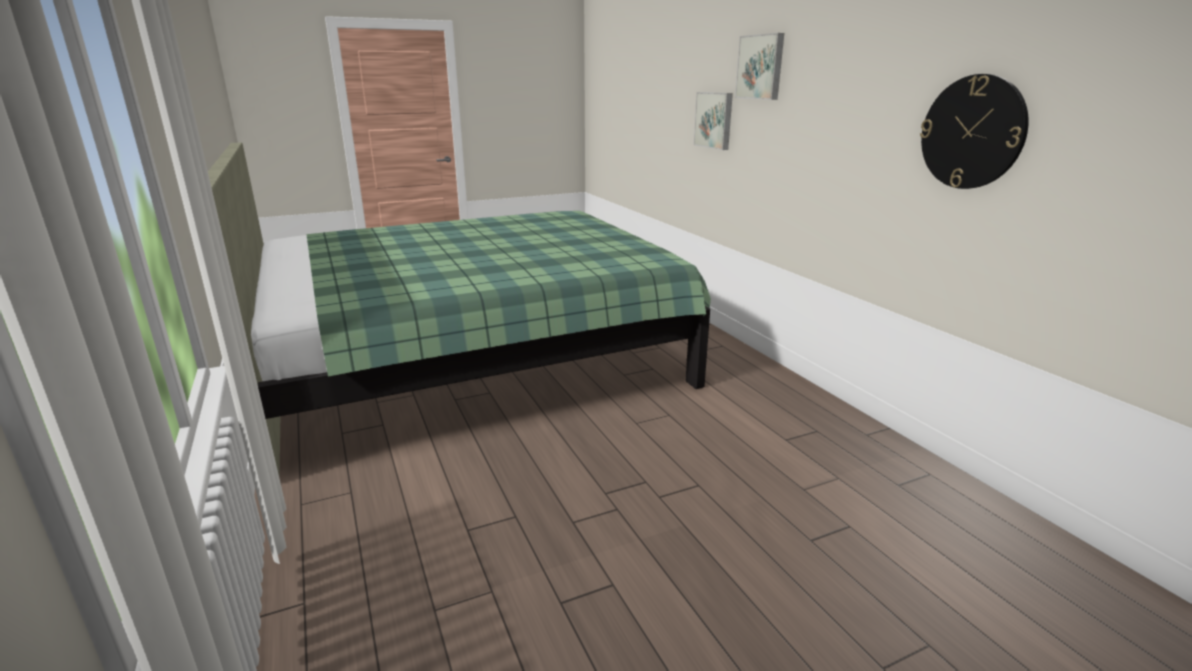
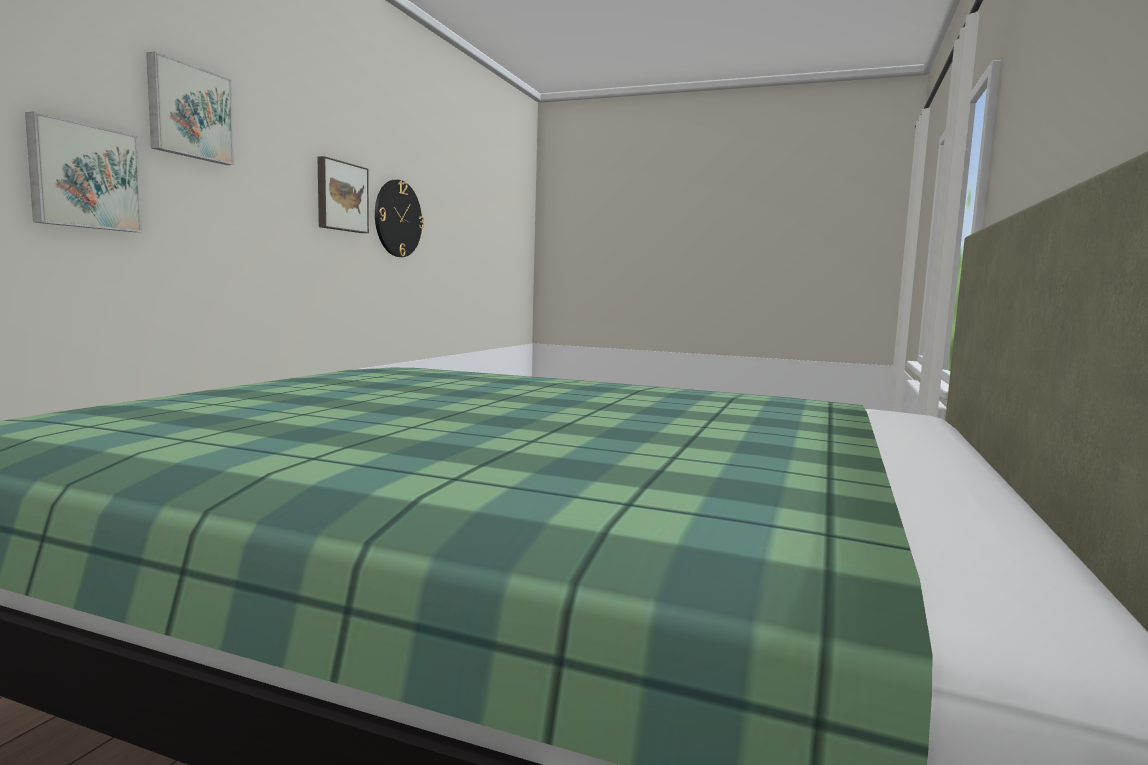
camera: 135 degrees left, 15 degrees down
(877, 111) = (341, 196): none -> picture

